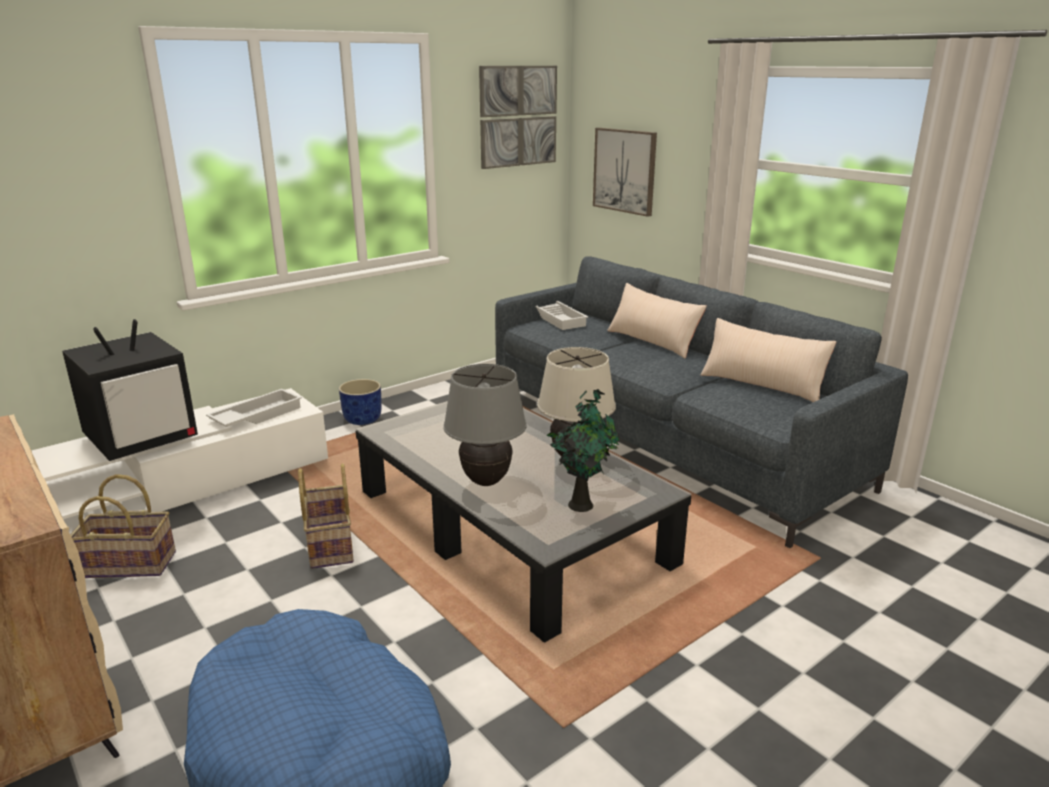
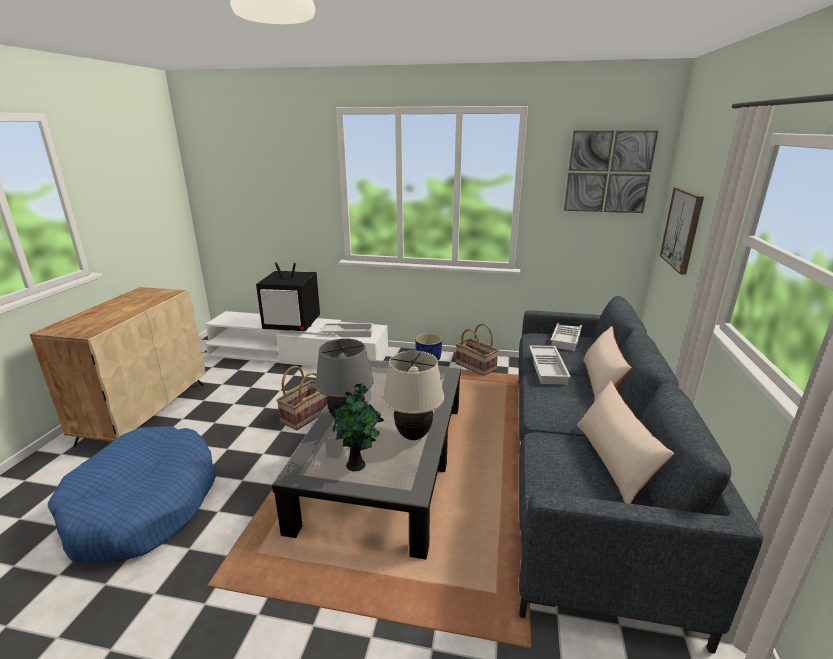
camera: 50 degrees right, 0 degrees up
(130, 564) = (243, 380): basket -> basket (476, 366)
(597, 346) = (548, 368): none -> white tray

